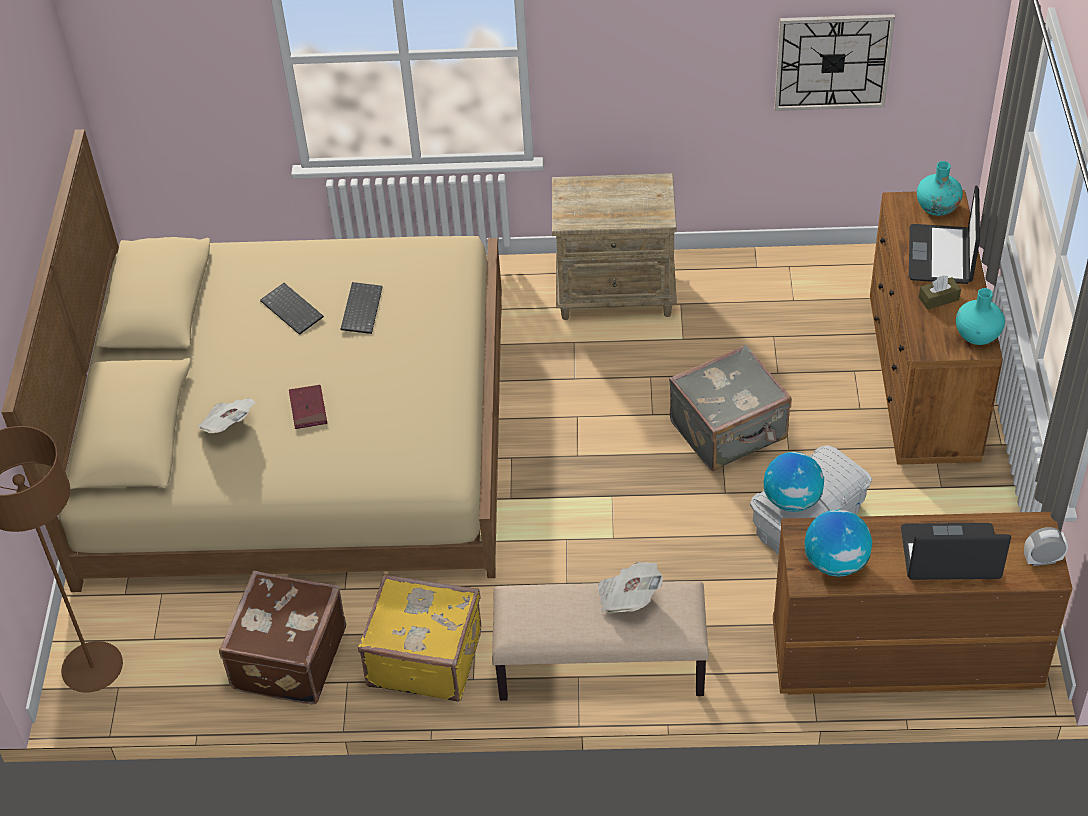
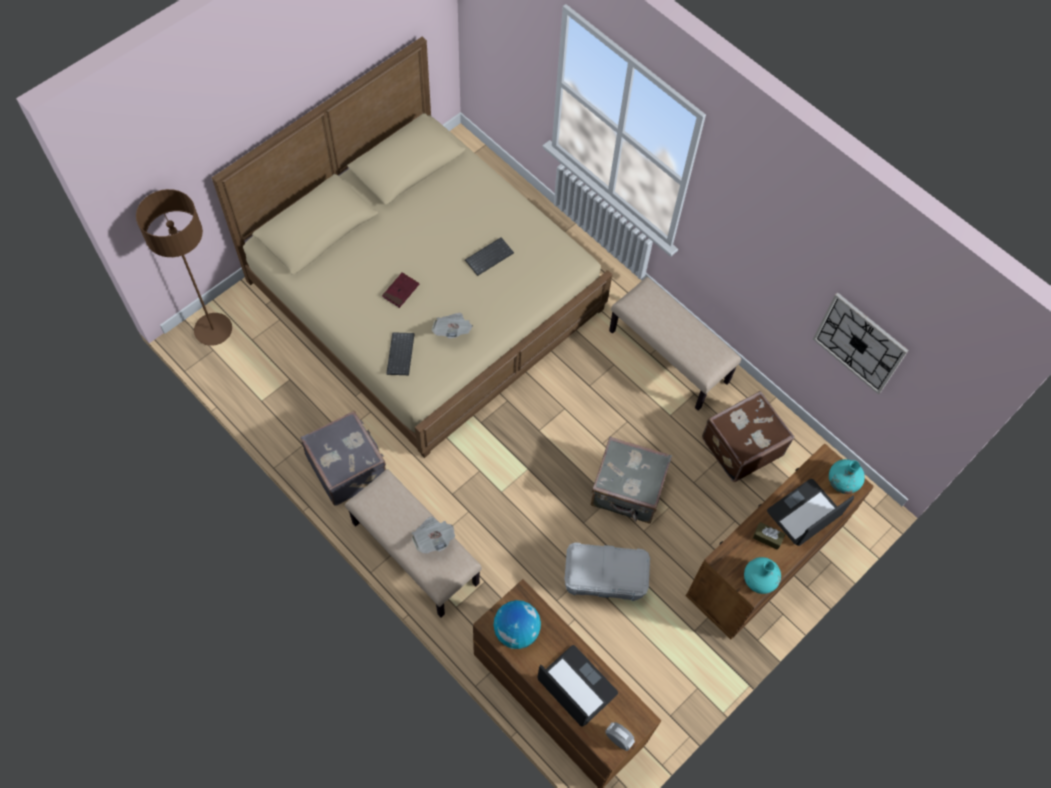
camera: 40 degrees right, 15 degrees up
(228, 425) = (357, 266): newspaper -> newspaper (452, 330)
(287, 659) = (292, 407): brown suitcase -> brown suitcase (740, 445)
(293, 310) = (458, 227): keyboard -> keyboard (401, 355)
(425, 657) = (348, 466): yellow suitcase -> grey suitcase
(617, 293) = (669, 356): beige nightstand -> beige bench
(792, 500) = (587, 565): globe -> none

